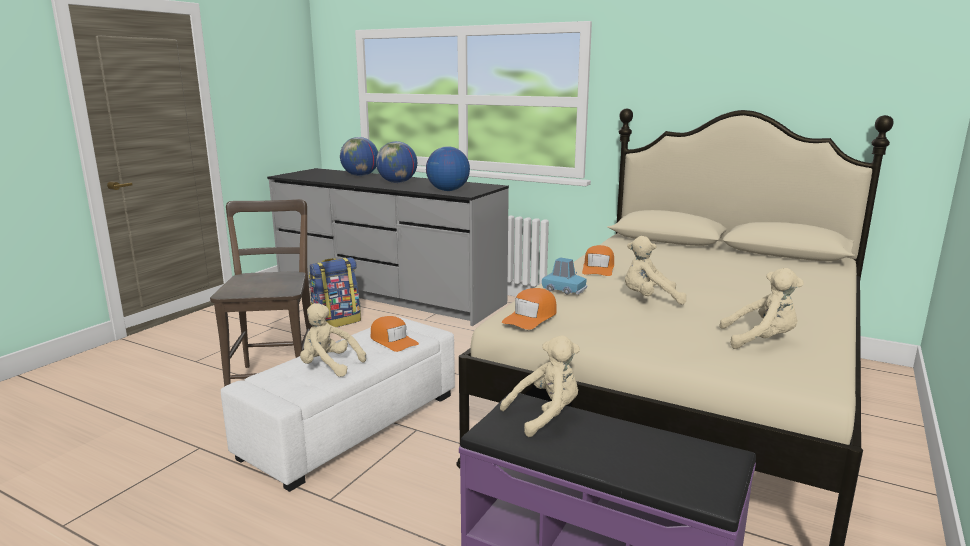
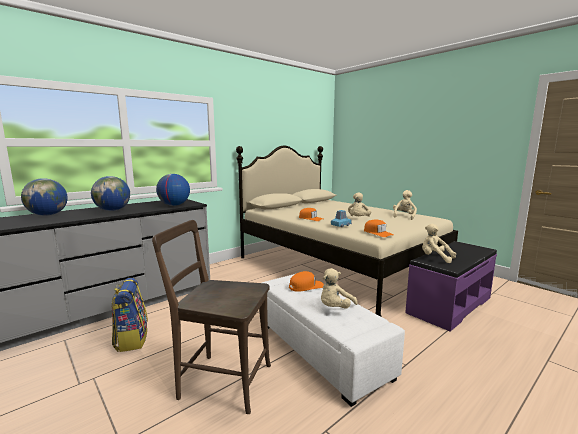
camera: 70 degrees left, 5 degrees down
(545, 415) = (435, 258): beige plush toy -> beige plush toy turned 45 degrees counterclockwise

